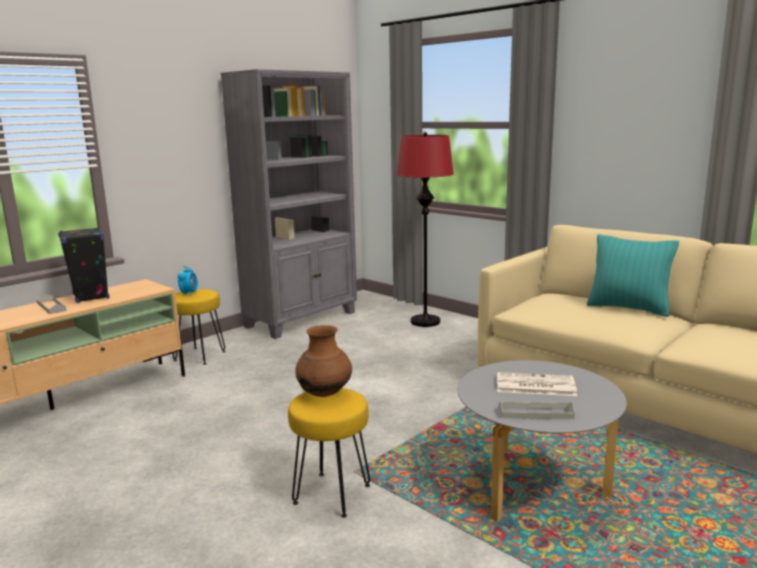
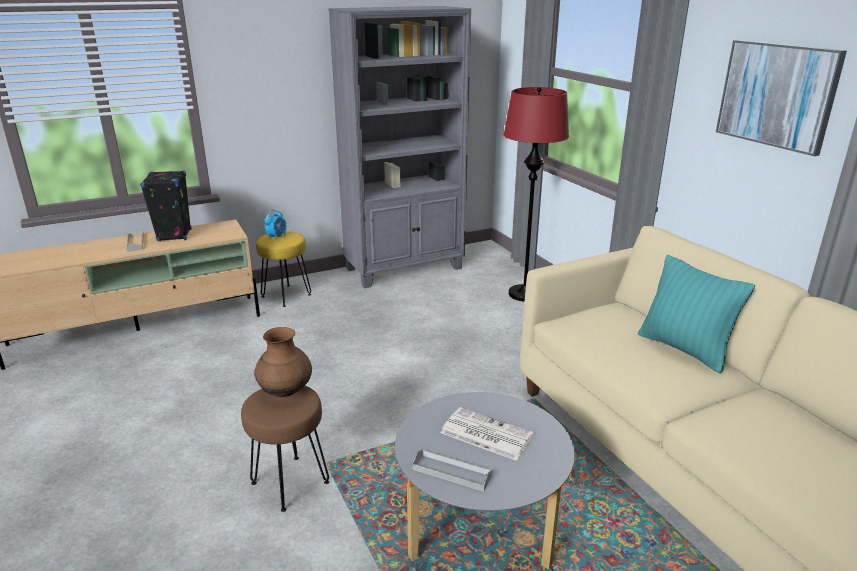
camera: 20 degrees right, 10 degrees up
(331, 493) = (290, 482): yellow stool -> brown stool
(640, 109) = (777, 95): none -> picture

